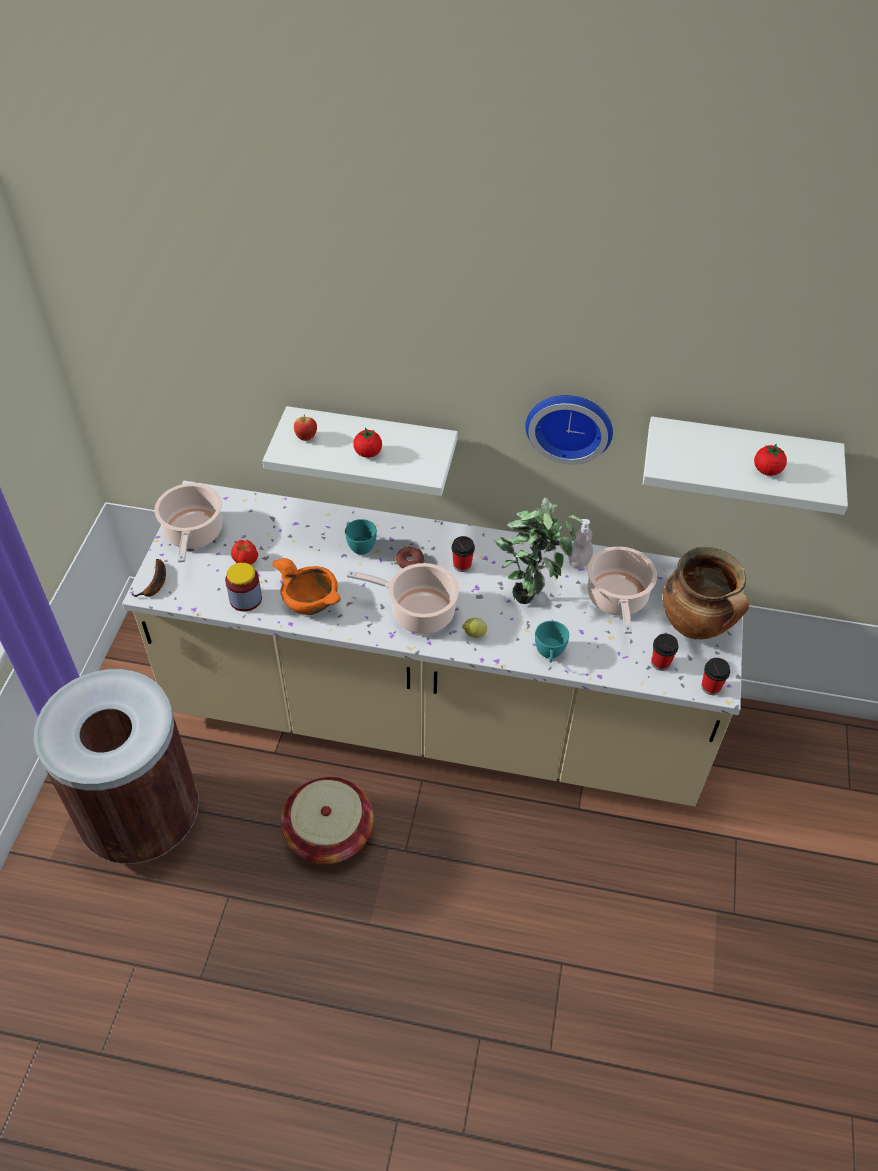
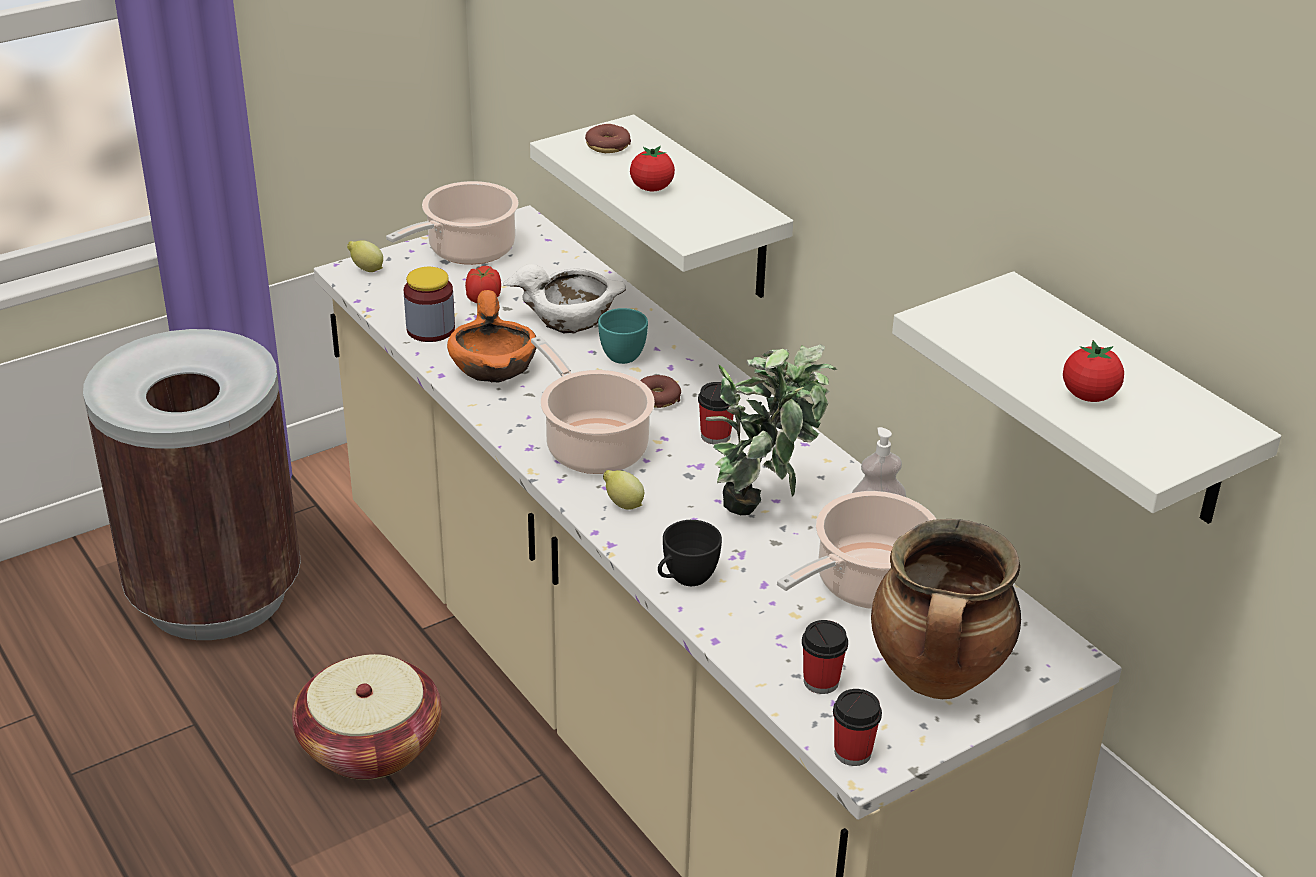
camera: 45 degrees right, 15 degrees down
(155, 584) = (366, 269): banana -> lemon
(306, 437) = (607, 146): apple -> donut
(306, 541) = (571, 318): none -> white bowl
(549, 654) = (685, 579): turquoise cup -> black cup
(569, 424) = (916, 252): wall clock -> none

